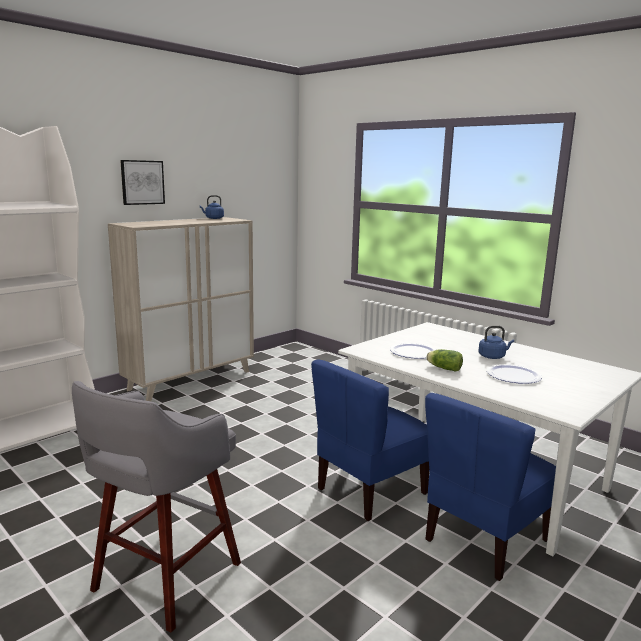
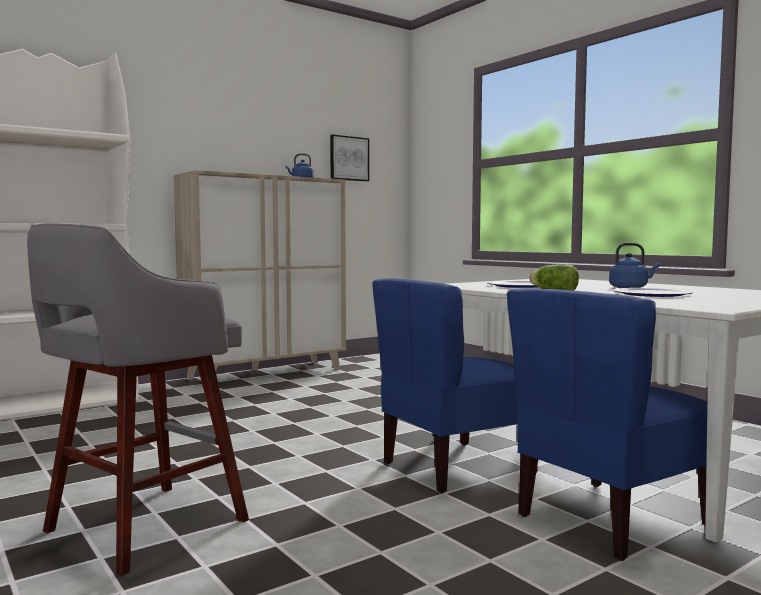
camera: 10 degrees right, 10 degrees down
(142, 182) = (217, 133): picture -> picture (349, 158)

